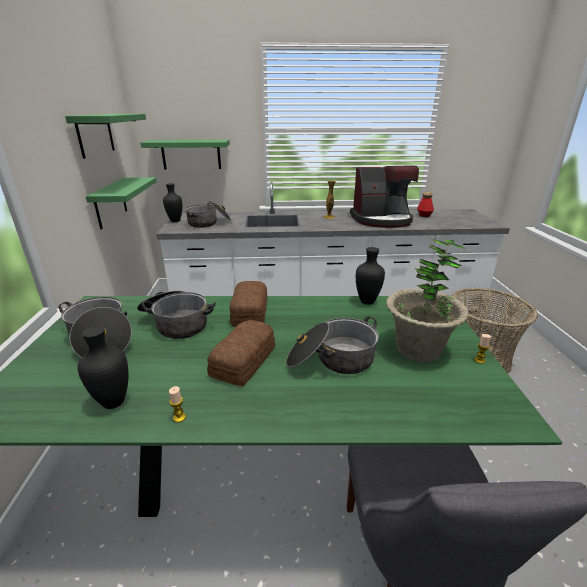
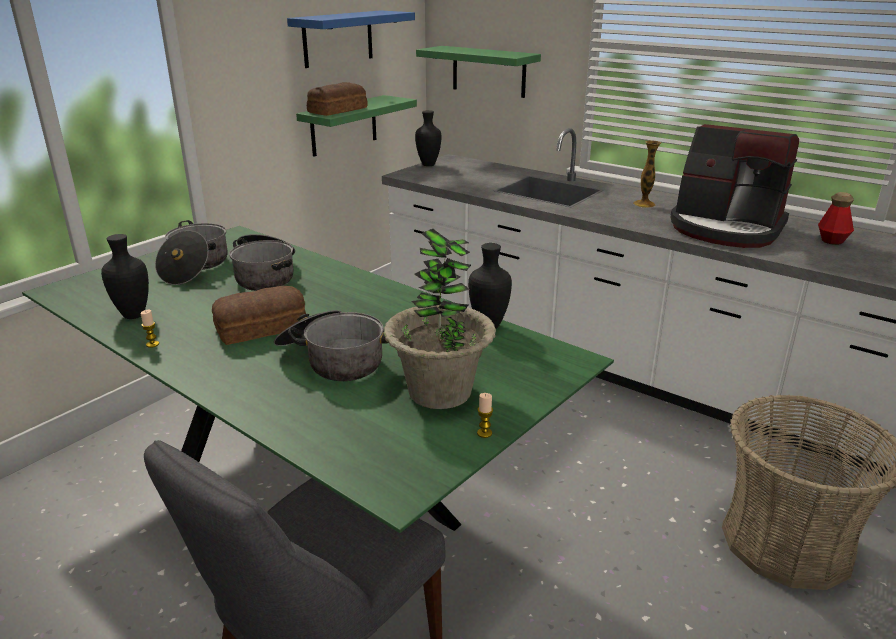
camera: 40 degrees right, 0 degrees up
(95, 134) = (338, 38): green shelf -> blue shelf
(209, 223) = (462, 176): cooking pot -> none
(249, 313) = (342, 289): bread -> bread (336, 110)

